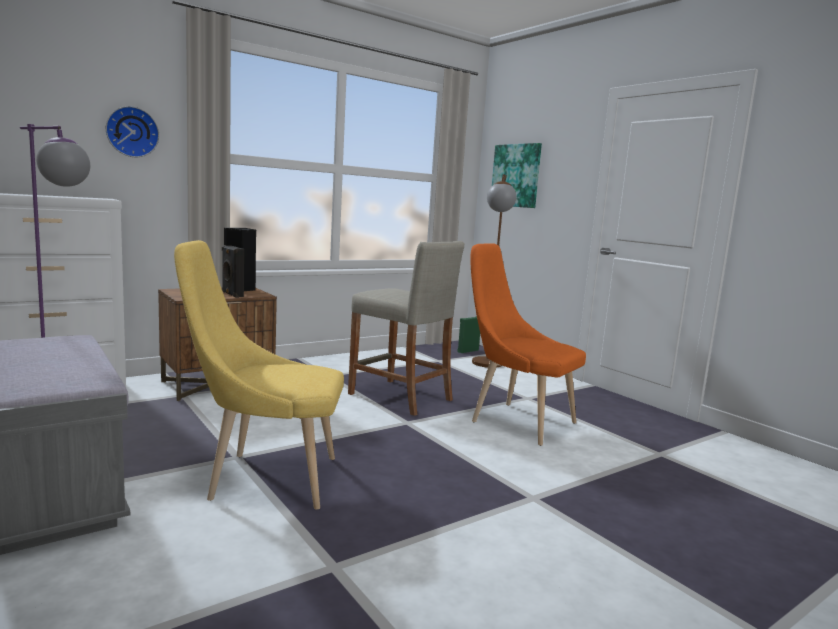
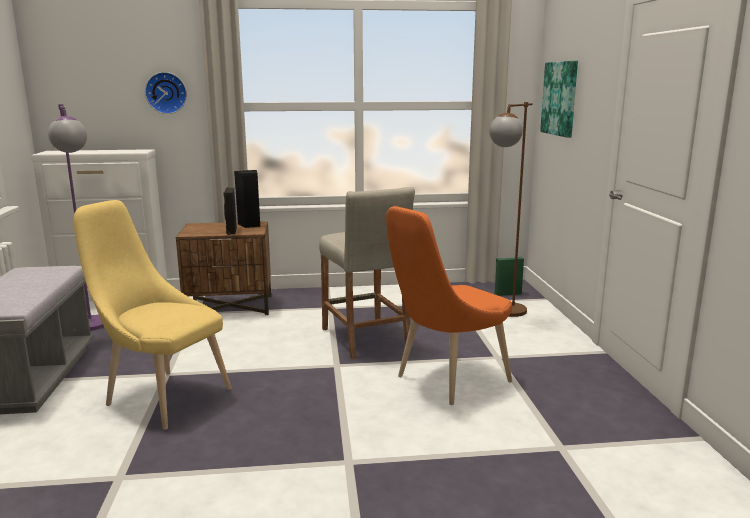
camera: 30 degrees right, 5 degrees up
(516, 421) = (447, 381): orange chair -> orange chair turned 105 degrees counterclockwise

